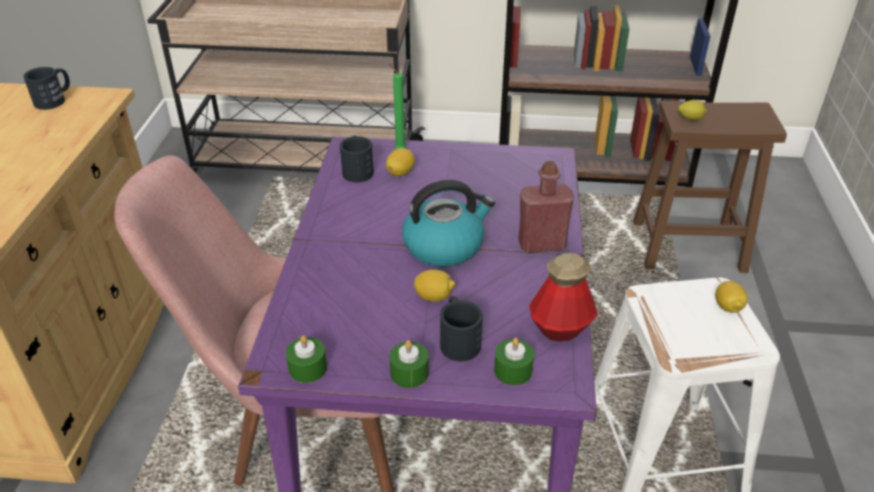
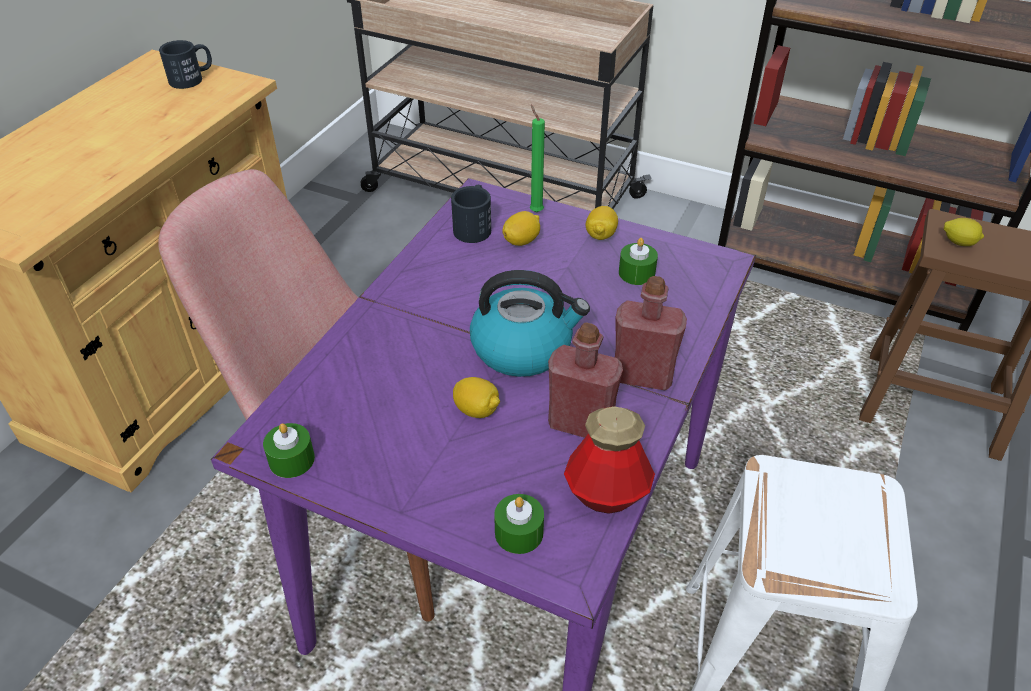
camera: 20 degrees right, 5 degrees up
(409, 373) = (397, 499): green candle -> green candle (636, 273)
(458, 339) = (475, 473): black mug -> none
(516, 286) = (580, 424): none -> red bottle
(727, 307) = (876, 520): lemon -> lemon (600, 235)

